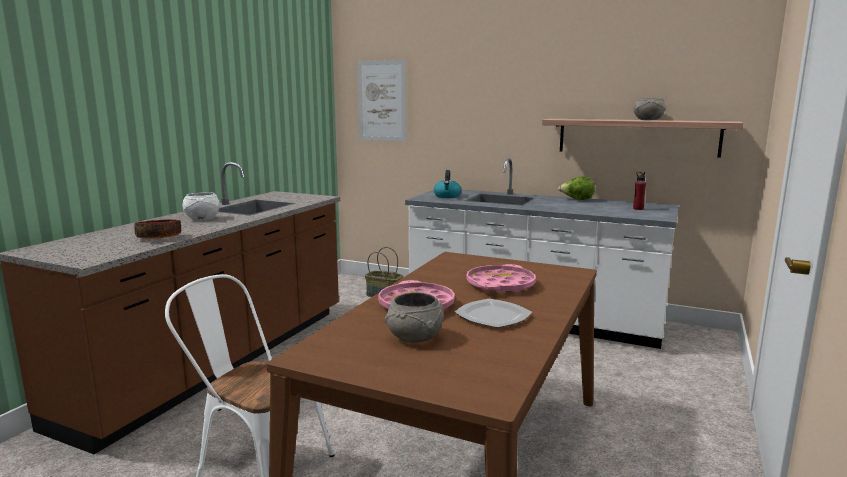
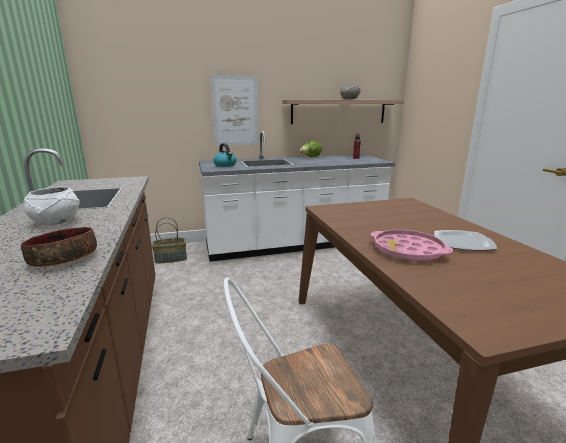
camera: 40 degrees left, 5 degrees up
(381, 101) = (130, 85): picture -> picture (235, 111)
(415, 338) = (482, 276): grey bowl -> none
(500, 285) = (403, 220): pink tray -> none

